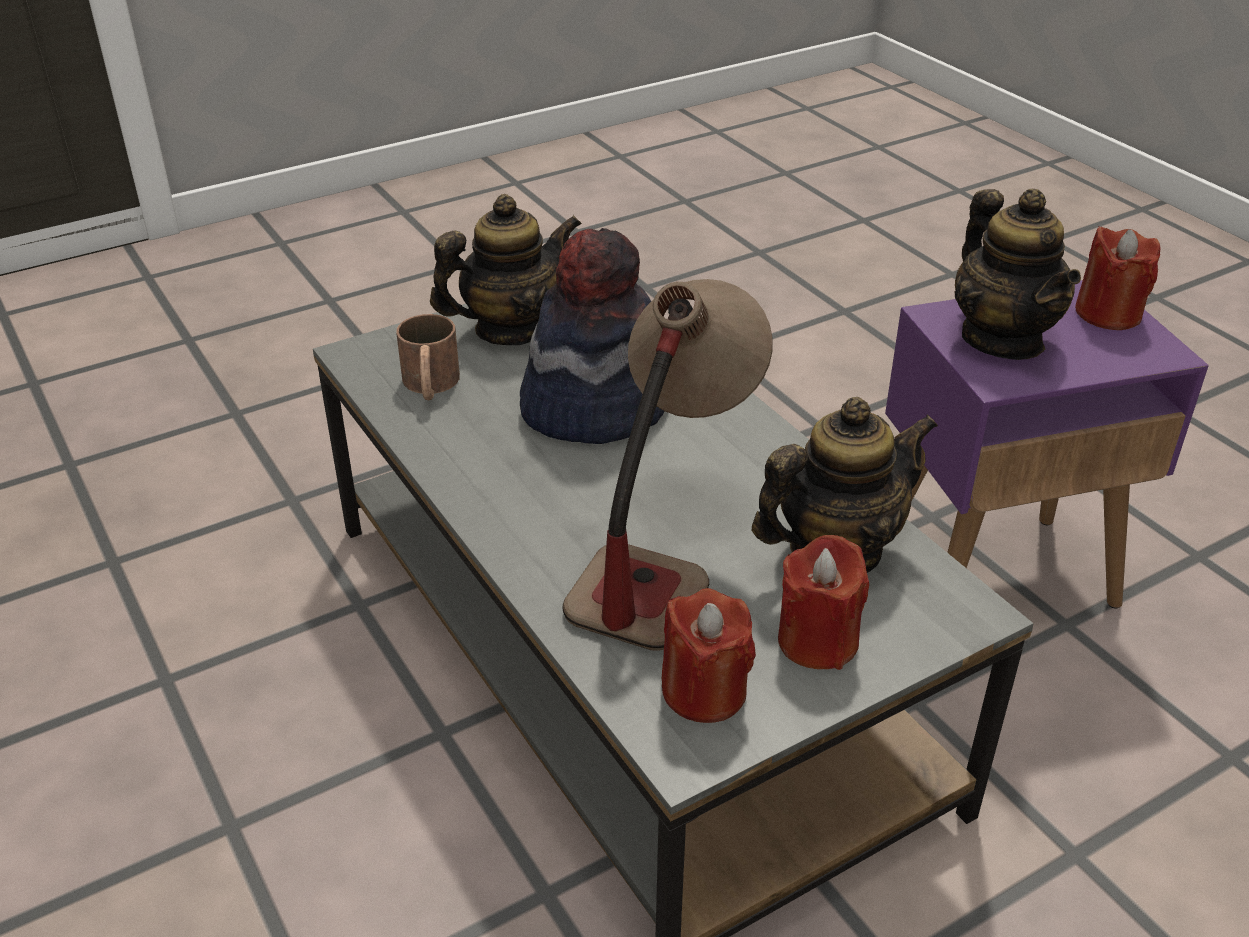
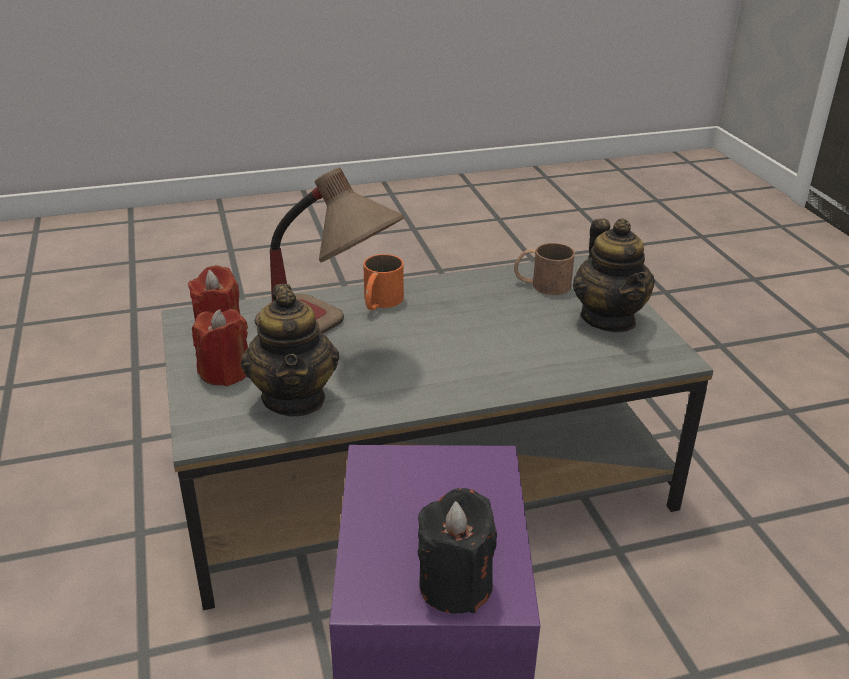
camera: 105 degrees right, 5 degrees down
(539, 527) = (380, 302): none -> orange mug
(594, 406) = (497, 337): hat -> none
(1003, 339) = (435, 487): teapot -> none
(1108, 313) = (455, 585): red candle -> black candle

